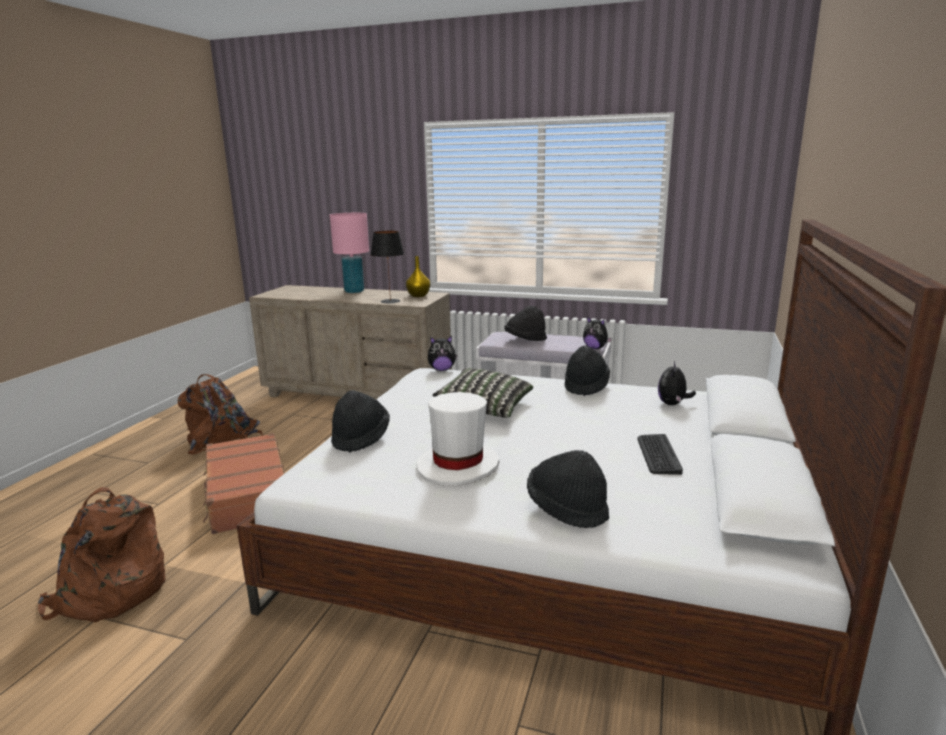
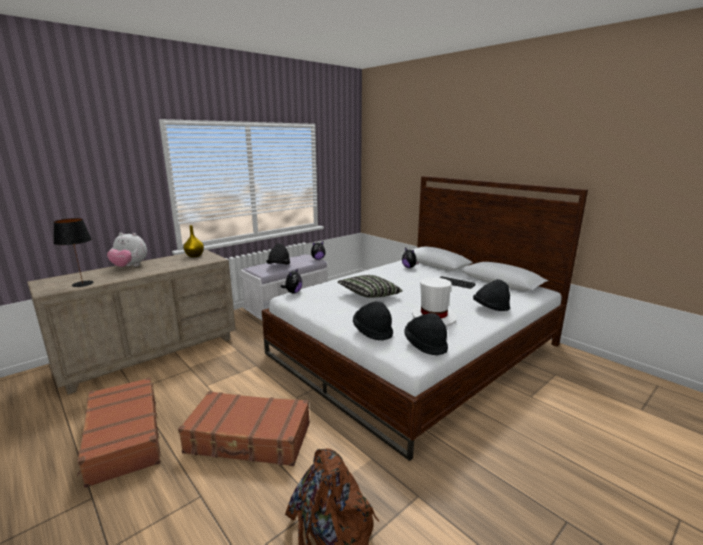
camera: 60 degrees left, 0 degrees up
(223, 441) = (123, 438): brown backpack -> brown suitcase
(354, 291) = (130, 267): pink table lamp -> plush toy
(390, 301) = (190, 263): black table lamp -> black table lamp (82, 284)
(586, 386) = (369, 273): black hat -> black hat (425, 345)

